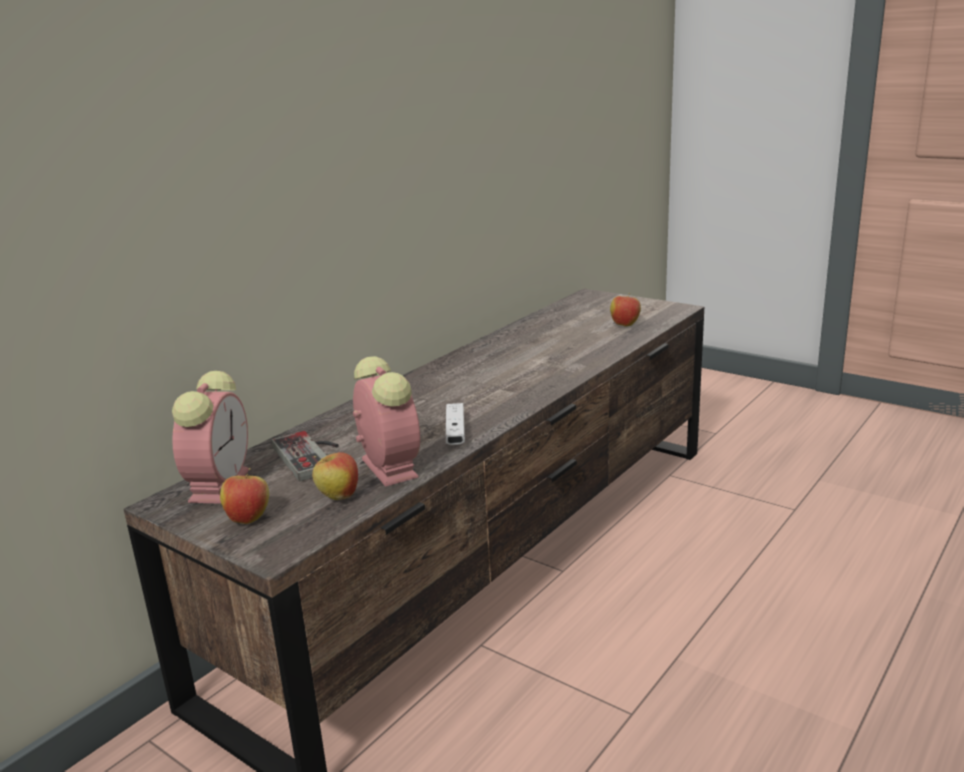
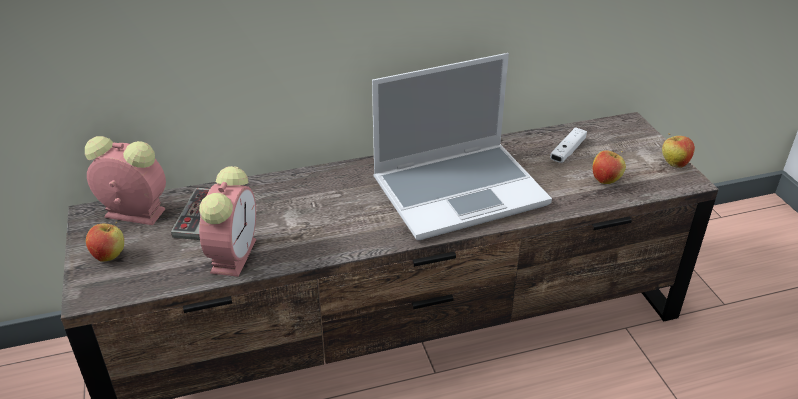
camera: 35 degrees right, 15 degrees up
(220, 484) = (132, 213): alarm clock -> alarm clock turned 120 degrees counterclockwise
(338, 497) = (174, 266): apple -> apple (674, 164)
(455, 433) = (315, 243): white game controller -> white game controller (567, 151)
(526, 364) = (460, 191): none -> laptop

